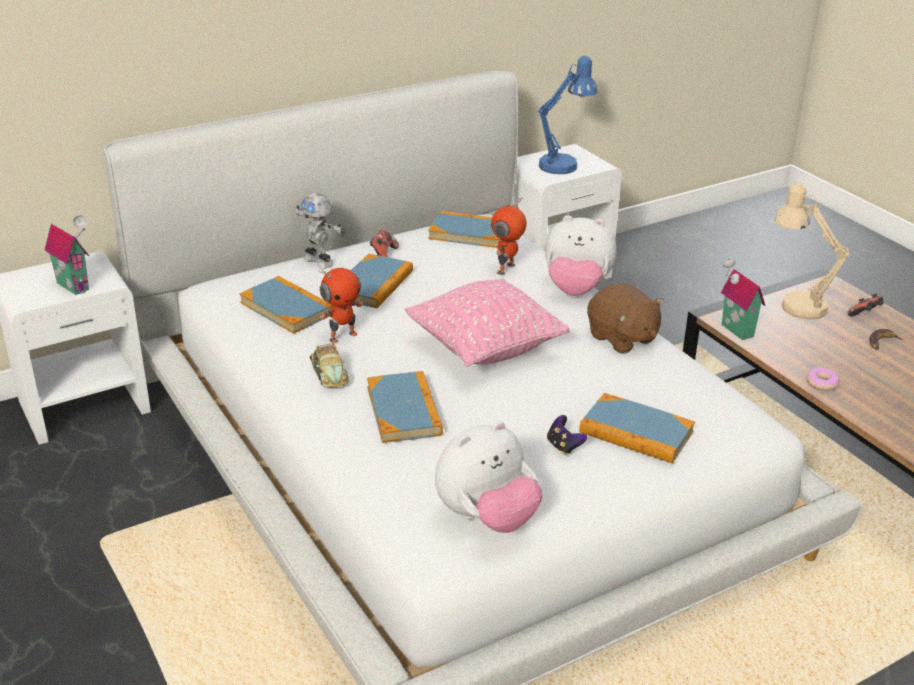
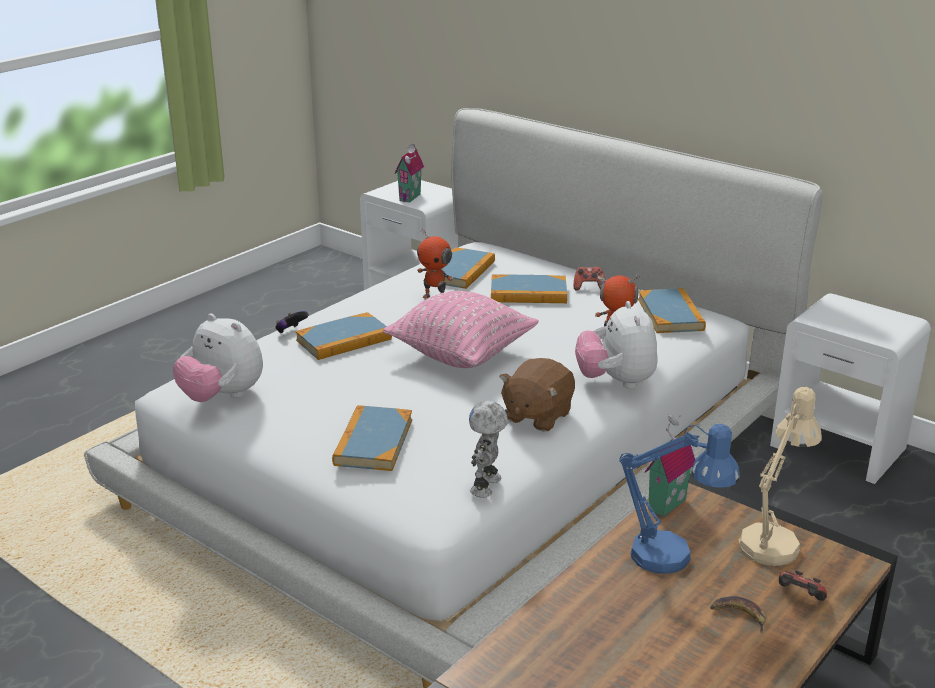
camera: 70 degrees right, 5 degrees down
(319, 261) = (549, 267): toy robot -> toy robot (487, 486)
(329, 373) = (379, 304): toy car -> none
(563, 164) = (858, 320): blue table lamp -> blue table lamp (673, 559)
(564, 446) = (332, 412): game controller -> game controller (290, 331)
(821, 383) = (597, 572): donut -> none

